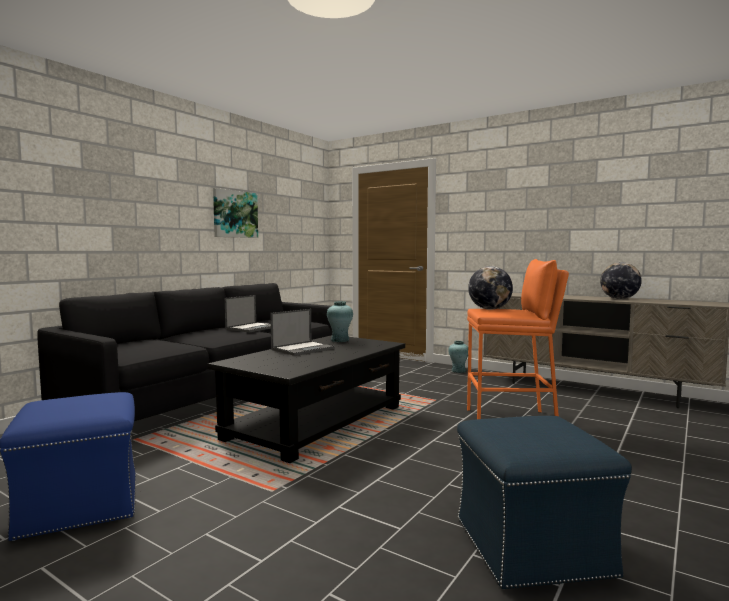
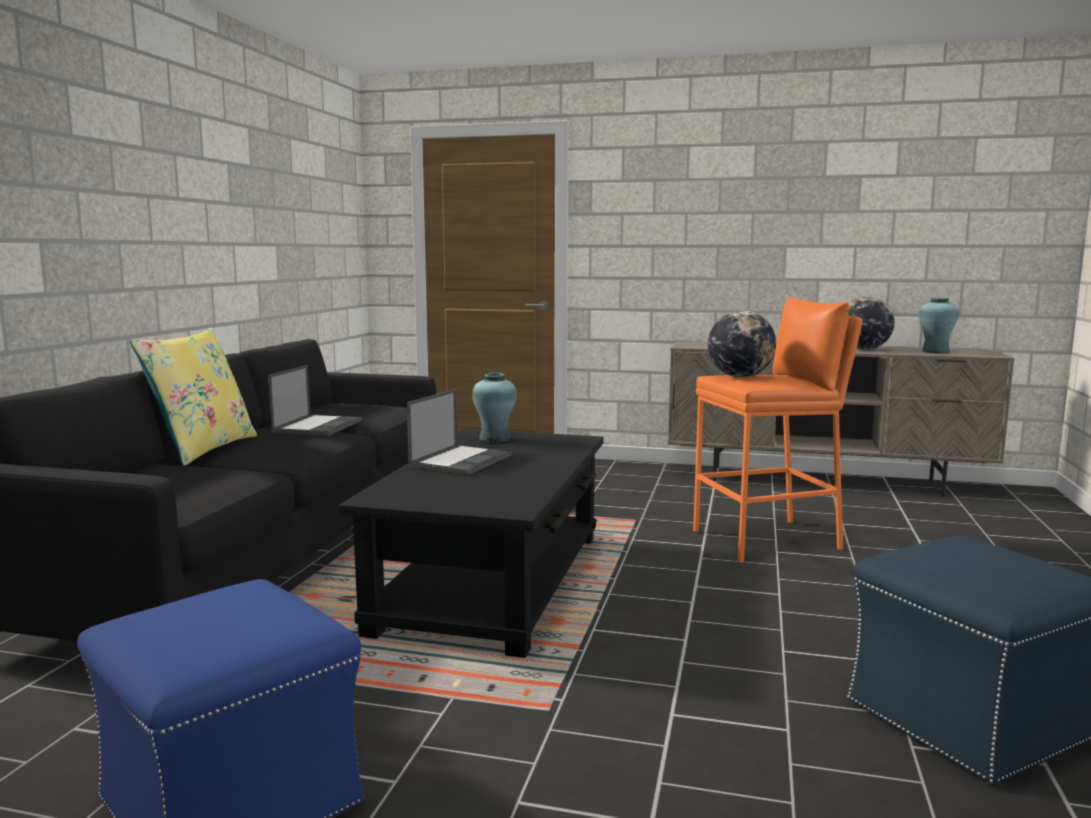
camera: 20 degrees left, 5 degrees up
(182, 334) = (202, 449): none -> yellow pillow
(235, 214) = (235, 211): picture -> none
(458, 371) = (619, 468): turquoise vase -> turquoise vase (935, 351)

